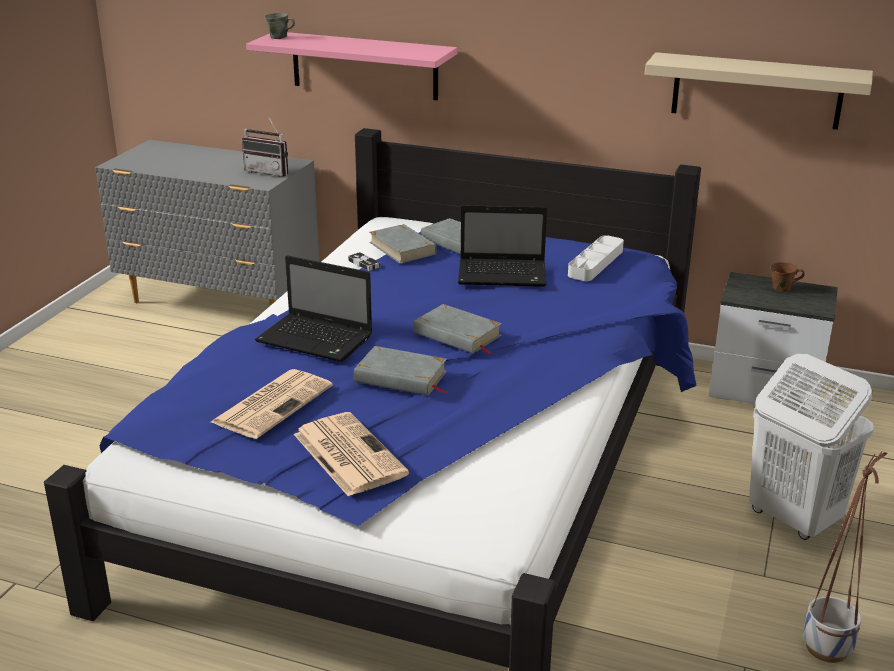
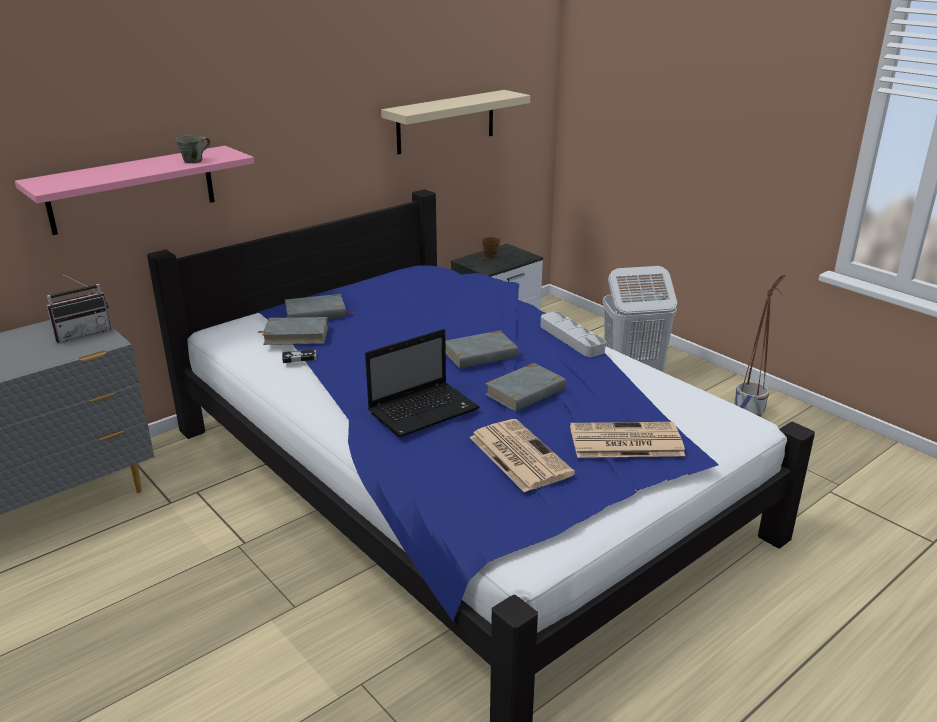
camera: 60 degrees left, 0 degrees up
(279, 37) = (47, 182): grey mug -> grey mug (194, 161)
(504, 274) = (401, 313): laptop -> none
(595, 263) = (422, 281): grey tray -> grey tray (571, 338)

